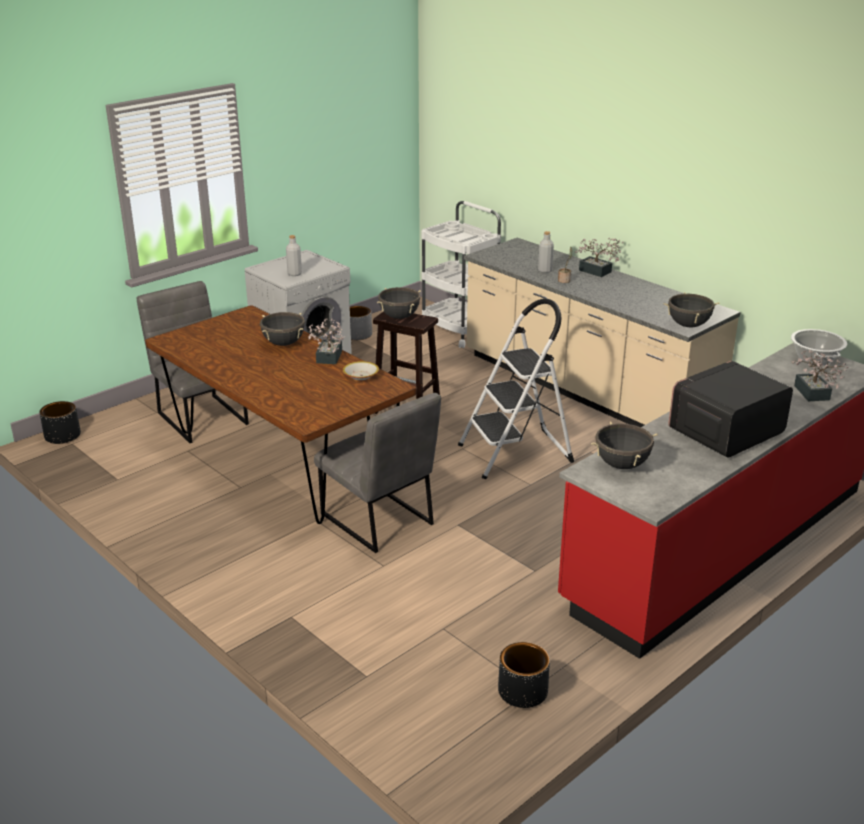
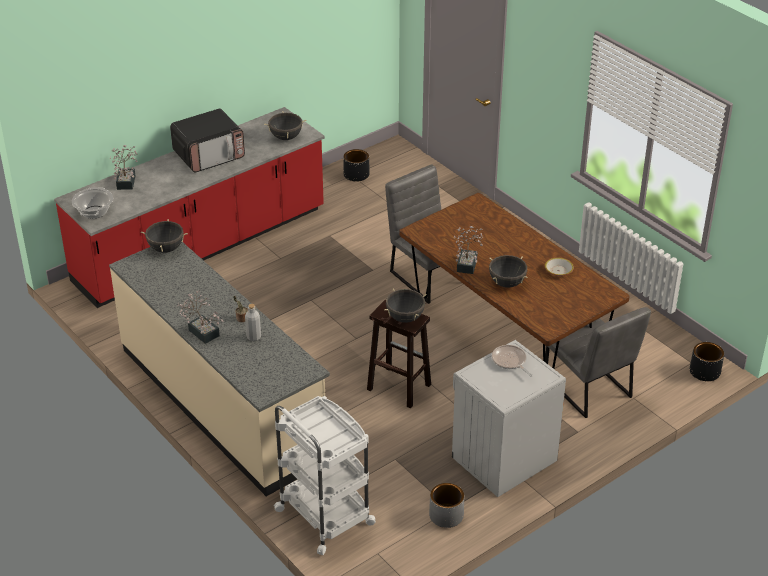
camera: 175 degrees left, 10 degrees up
(294, 274) = (510, 361): grey bottle -> frying pan
(361, 376) = (440, 243): bowl -> bowl (558, 271)
(518, 453) = (311, 330): step ladder -> none

